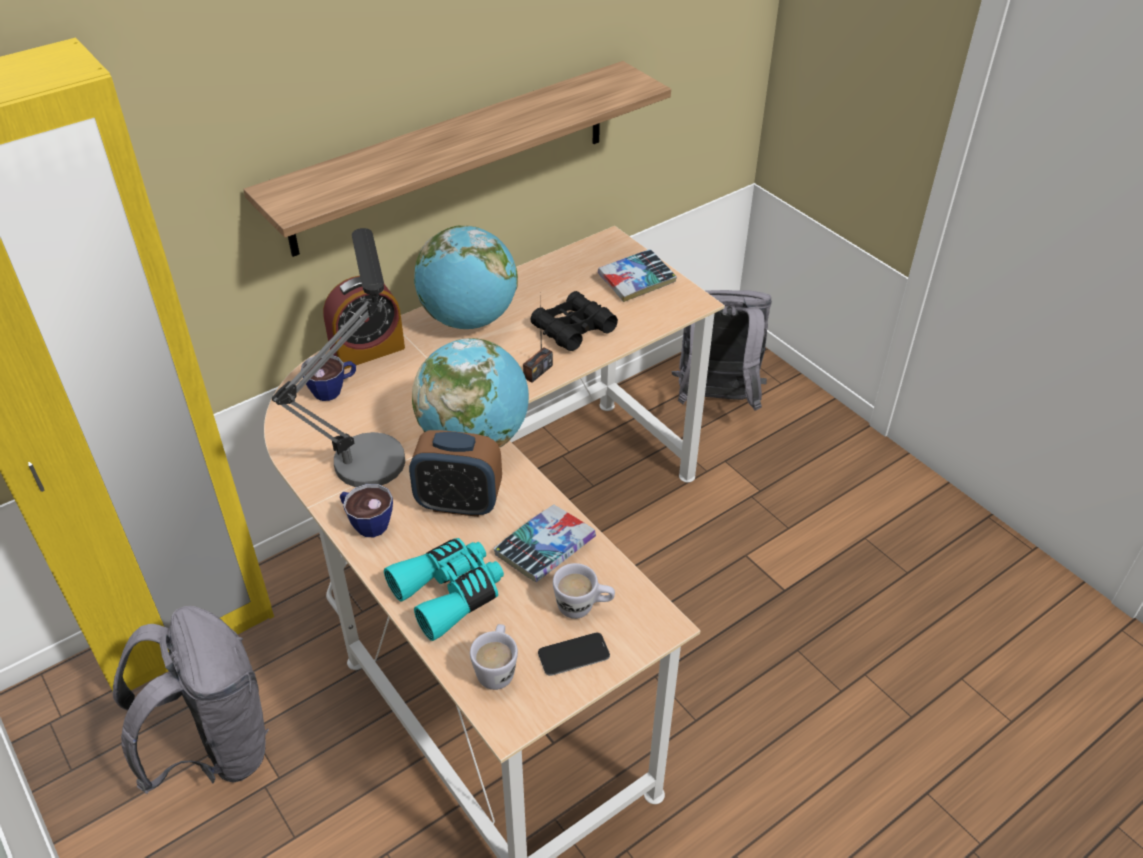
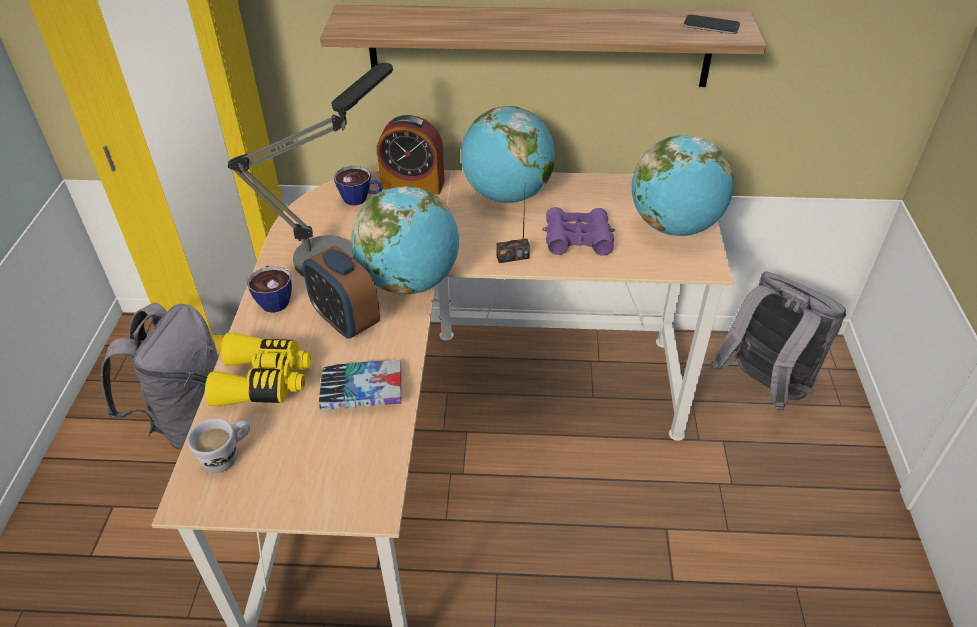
camera: 40 degrees right, 0 degrees up
(450, 593) = (264, 381): turquoise binoculars -> yellow binoculars
(573, 329) = (577, 239): black binoculars -> purple binoculars
(573, 655) = (286, 484): phone -> phone (711, 26)
(583, 607) = (335, 453): white mug -> none
(636, 281) = (674, 227): book -> globe

